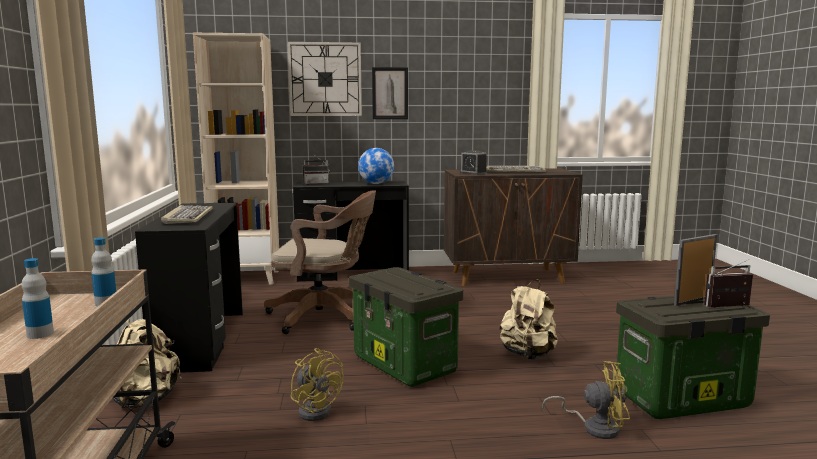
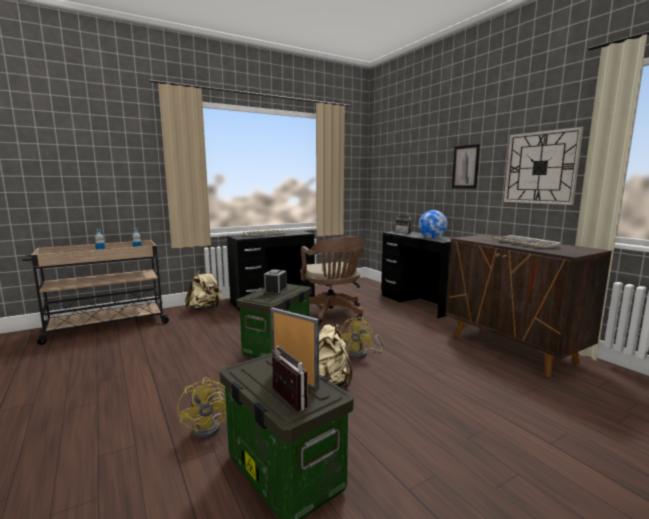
camera: 65 degrees right, 0 degrees up
(247, 278) = (370, 286): beige bookcase -> none
(317, 410) = (207, 339): yellow fan -> yellow fan (362, 354)
(325, 79) = (427, 158): wall clock -> wall clock (540, 167)
(473, 173) = (477, 239): alarm clock -> alarm clock (276, 291)

